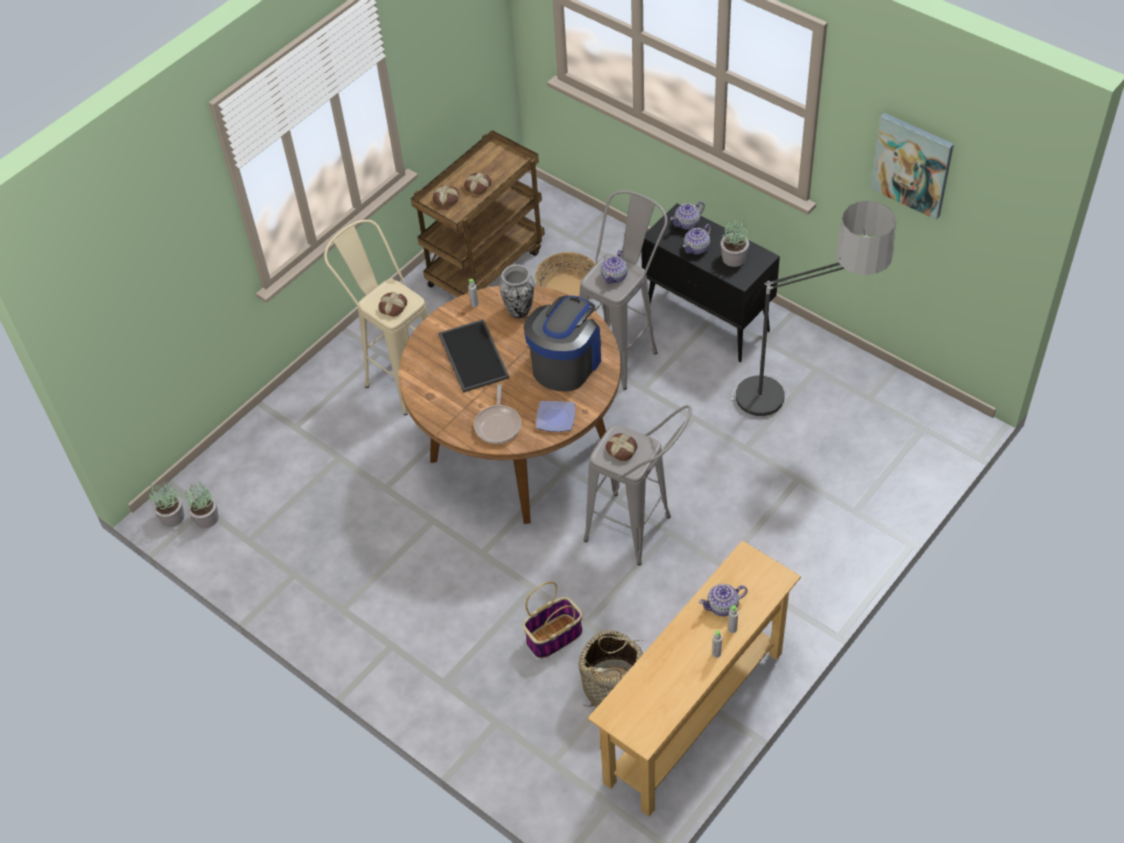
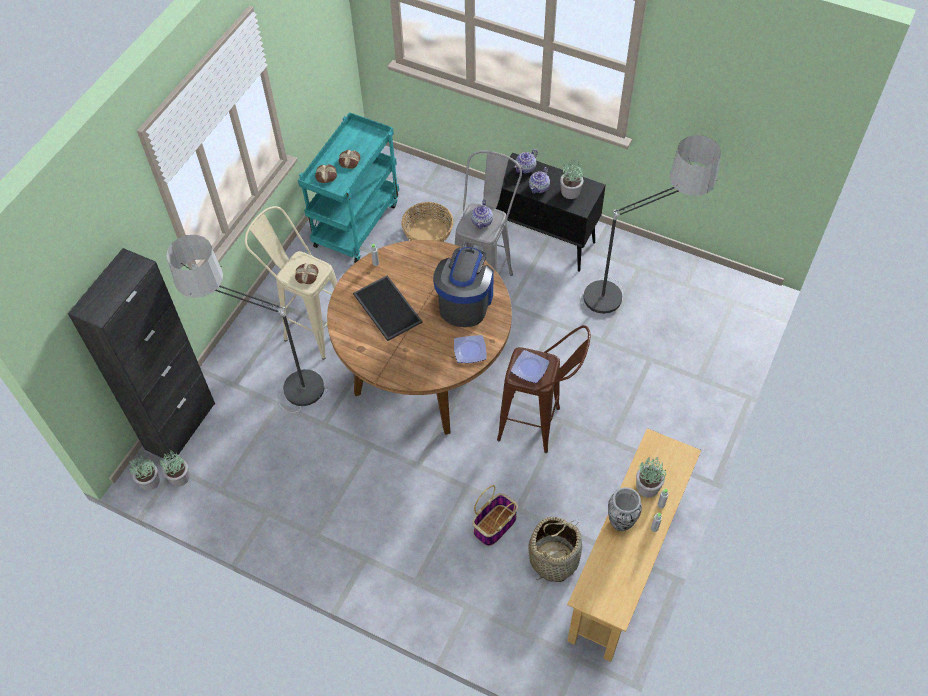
camera: 15 degrees left, 5 degrees up
(222, 463) = (180, 426): none -> black cabinet
(336, 437) = (271, 387): none -> floor lamp
(486, 266) = (356, 223): brown cart -> turquoise cart
(498, 424) = (424, 364): frying pan -> none
(519, 311) = (414, 263): vase -> vase (621, 522)
(622, 449) = (529, 367): bread -> plate
(639, 534) = (539, 427): grey stool -> brown stool
(723, 606) = (648, 487): teapot -> potted plant
(912, 165) = (722, 100): picture -> none

